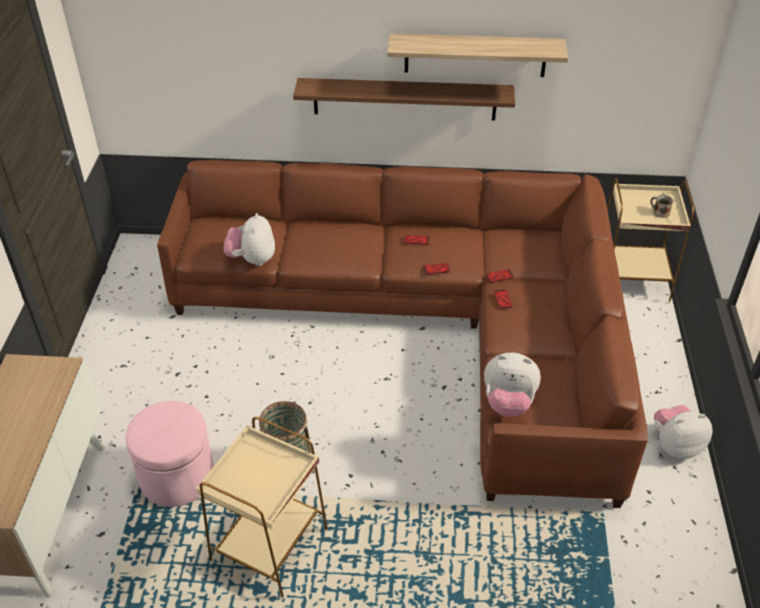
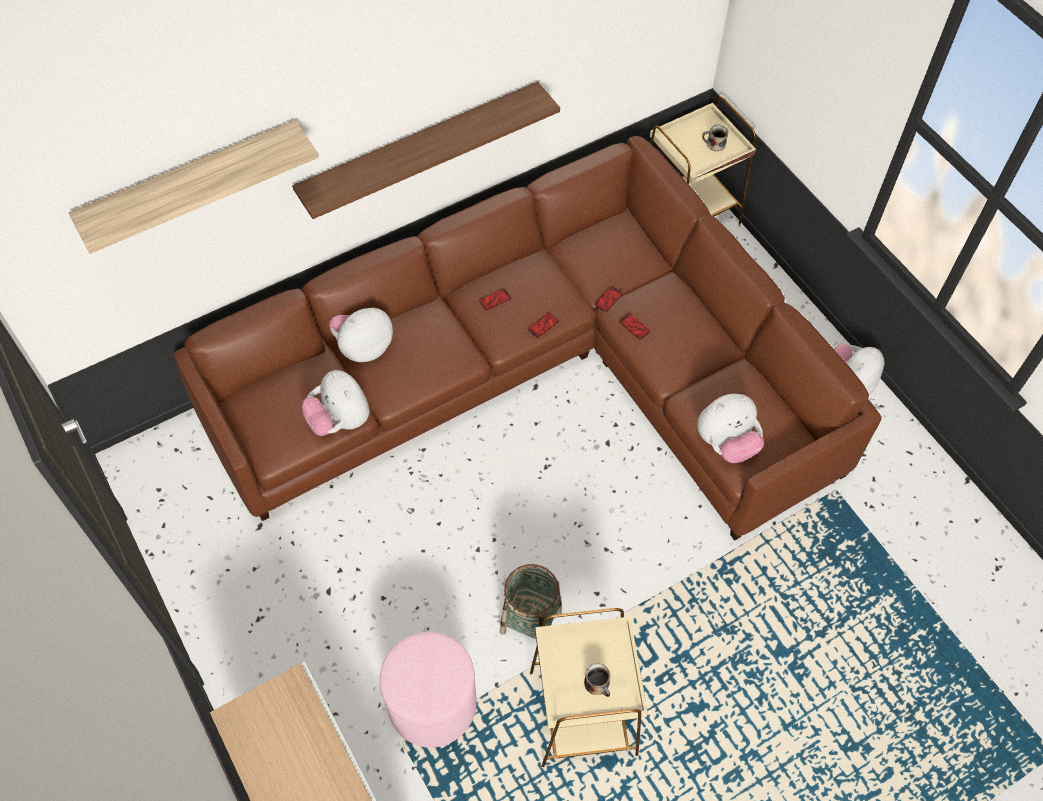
camera: 35 degrees left, 15 degrees up
(256, 487) = (598, 684): none -> mug
(306, 227) = (363, 346): none -> plush toy
(475, 55) = (493, 69): shelf -> shelf (191, 184)

